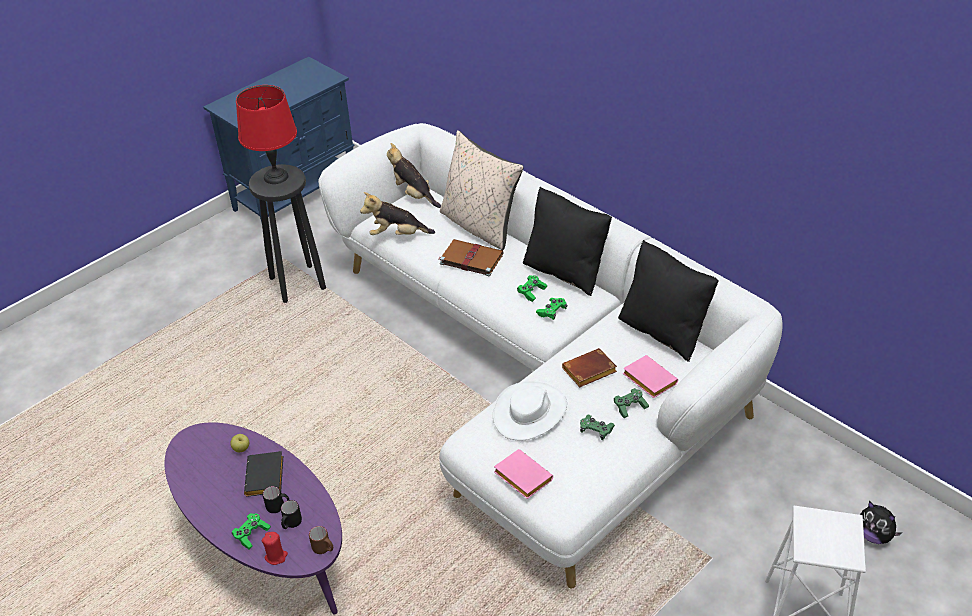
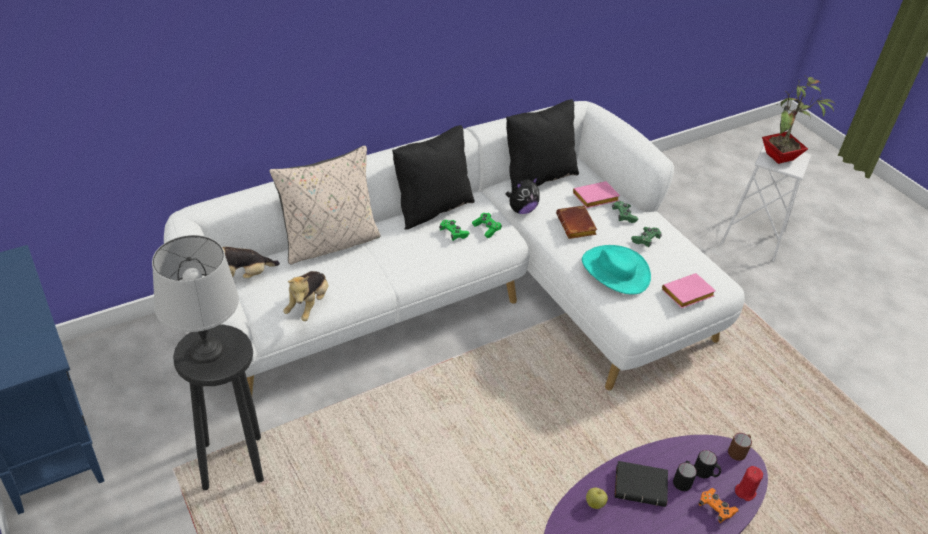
camera: 80 degrees left, 0 degrees up
(251, 534) = (715, 509): green game controller -> orange game controller
(275, 176) = (205, 351): red table lamp -> grey table lamp
(470, 259) = (382, 260): brown book -> none
(530, 412) = (615, 271): white hat -> turquoise hat
(826, 533) = (780, 158): none -> potted plant
(874, 535) = (690, 185): plush toy -> plush toy (521, 210)

